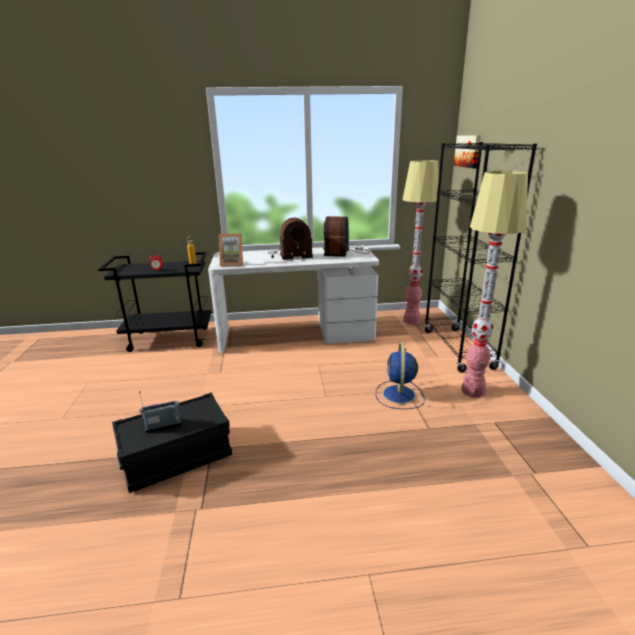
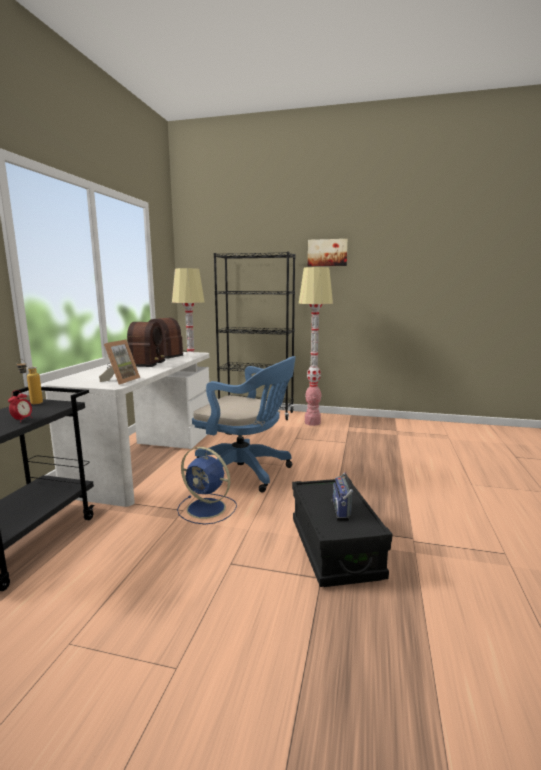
camera: 70 degrees left, 10 degrees down
(298, 381) = (246, 472): none -> blue office chair
(399, 395) = (301, 441): blue fan -> blue fan (208, 509)
(468, 151) = (201, 263): picture -> picture (327, 252)

